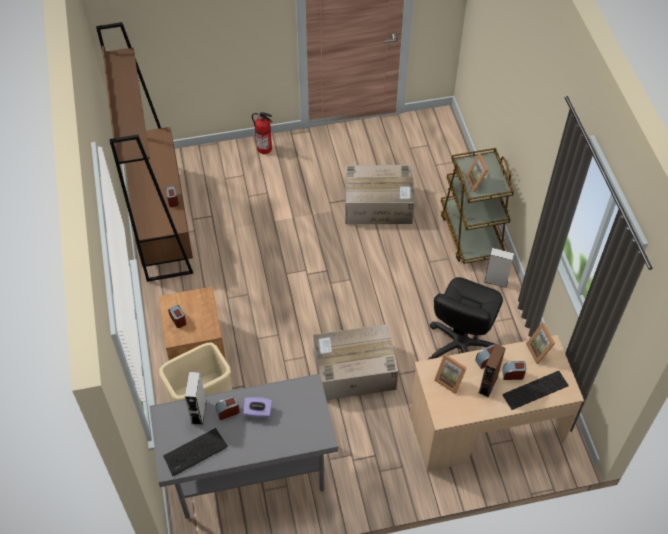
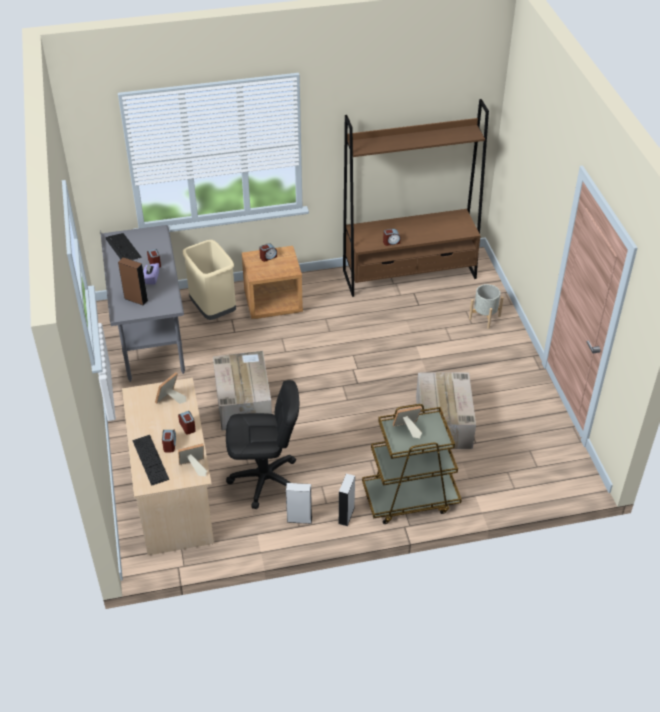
camera: 90 degrees right, 10 degrees down
(199, 412) = (157, 248): grey speaker -> grey speaker (299, 519)
(235, 164) = (485, 317): none -> grey planter
(265, 148) = (509, 337): fire extinguisher -> none
(459, 347) = (265, 480): black office chair -> black office chair turned 150 degrees clockwise
(488, 384) = (161, 426): brown speaker -> brown speaker (136, 299)

